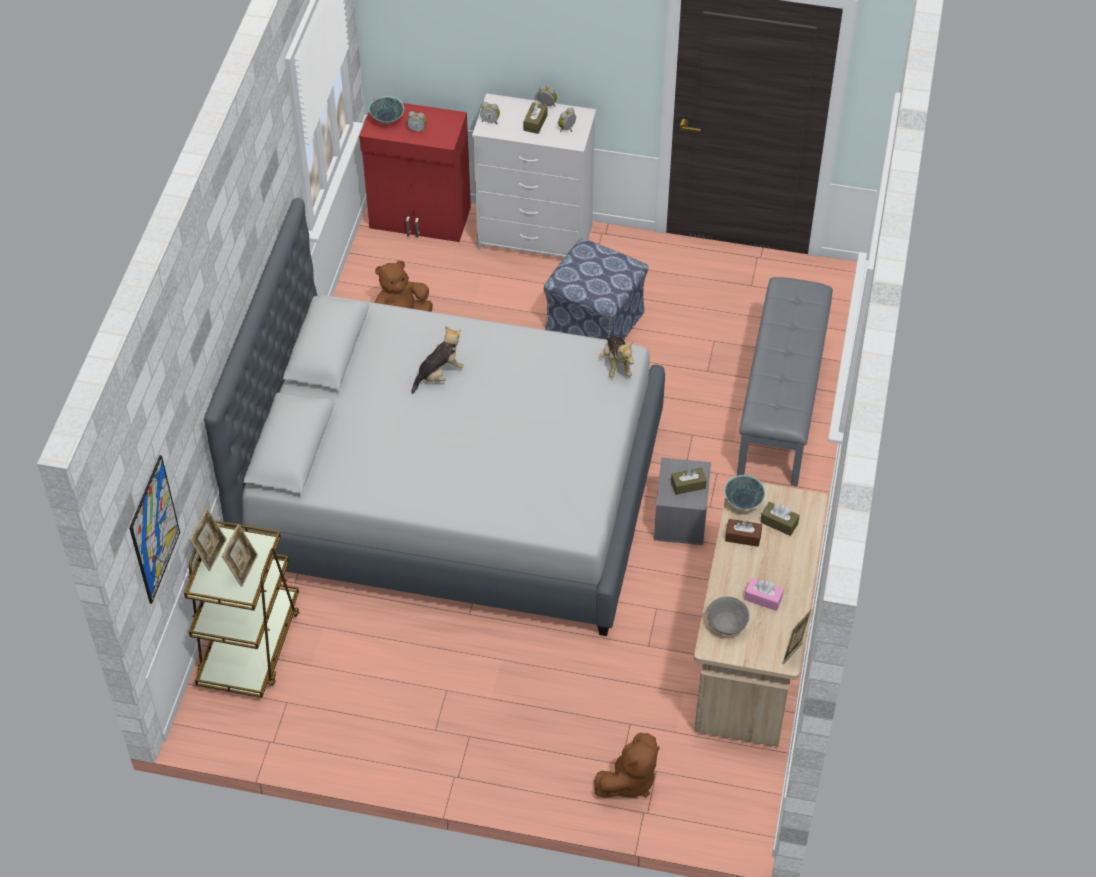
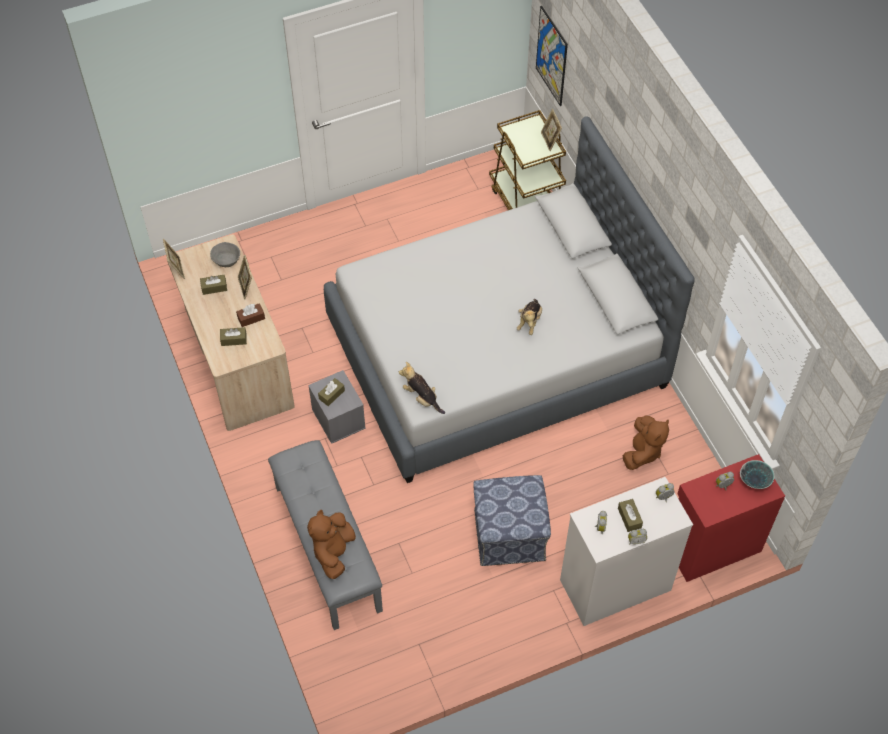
camera: 145 degrees right, 5 degrees up
(242, 568) = (524, 142): picture frame -> picture frame (246, 287)
(629, 780) = (260, 251): brown plush toy -> brown plush toy (333, 552)
(743, 502) = (266, 341): bowl -> none
(763, 598) = (214, 287): pink tissue box -> brown tissue box

